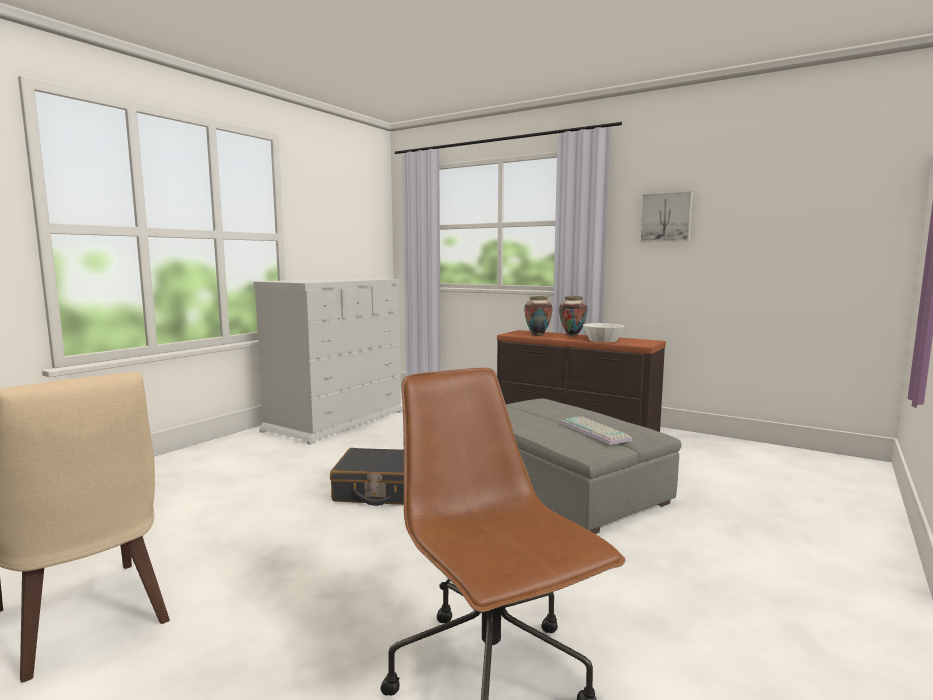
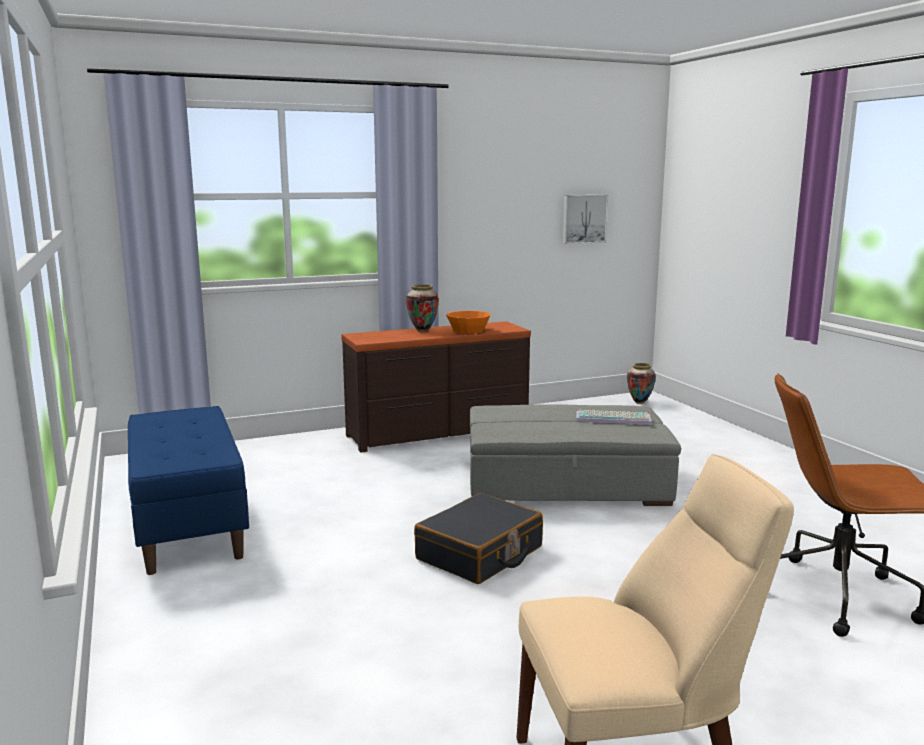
camera: 55 degrees left, 5 degrees up
(336, 421) = (187, 524): white dresser -> blue bench
(537, 335) = (395, 337): vase -> vase (639, 402)
(602, 340) = (468, 330): white bowl -> orange bowl
(666, 217) = (486, 192): picture -> picture (583, 219)

